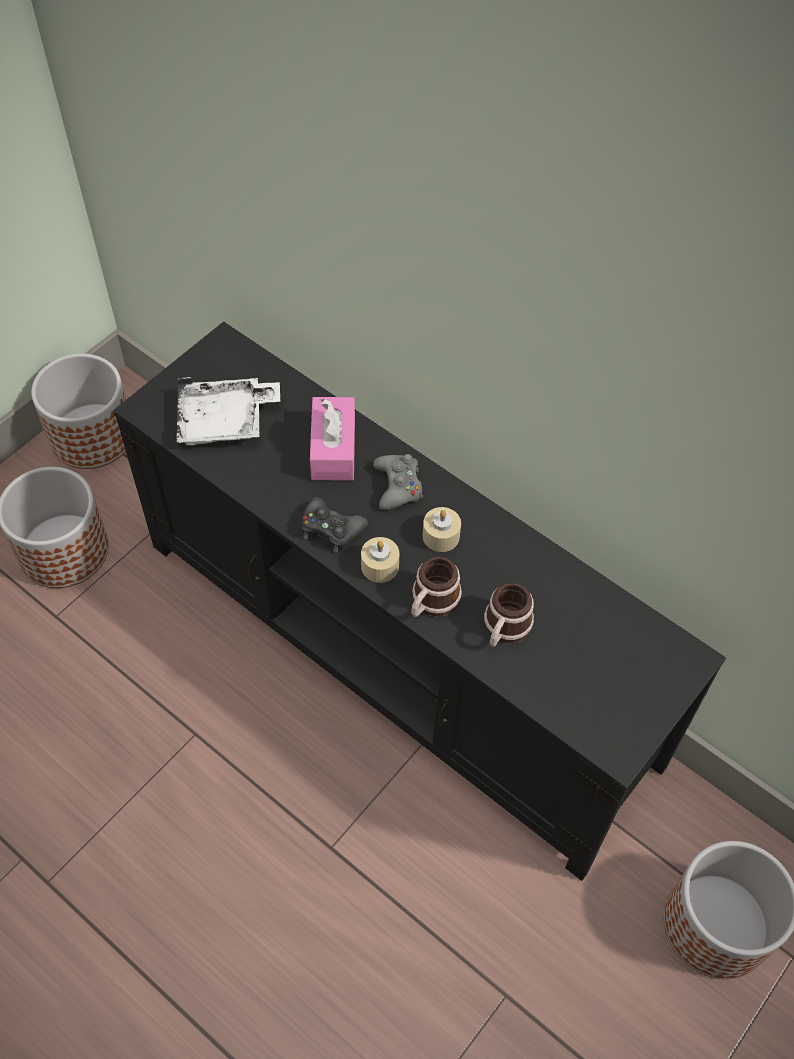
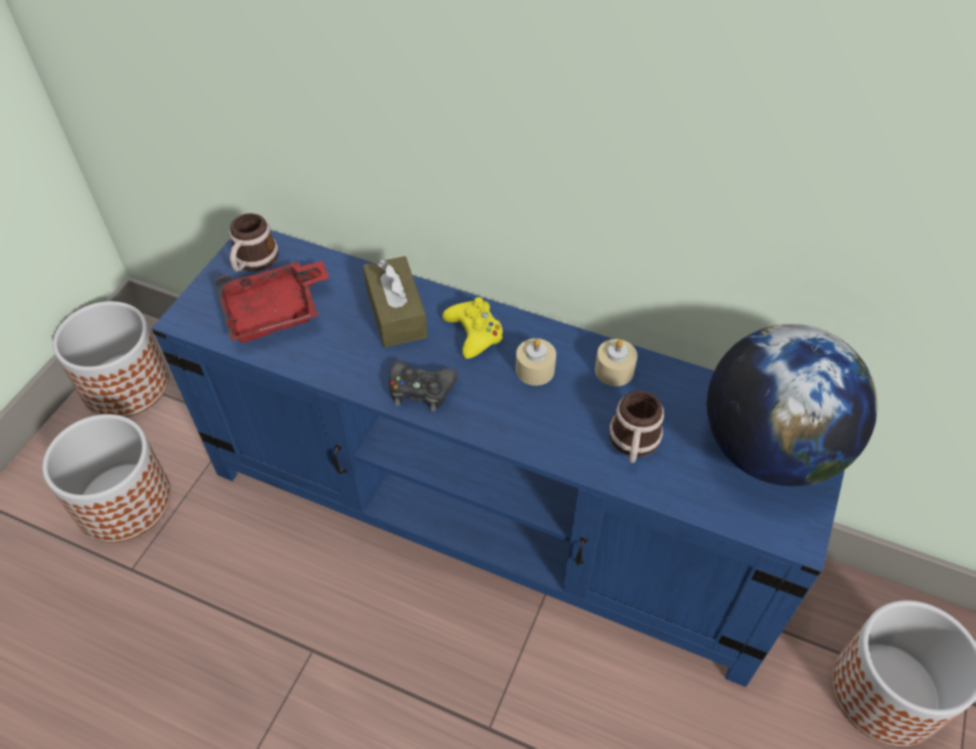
camera: 15 degrees left, 5 degrees down
(225, 421) = (275, 312): white tray -> red tray
(333, 448) = (396, 313): pink tissue box -> brown tissue box
(380, 566) = (484, 414): beige candle -> beige candle (614, 370)
(398, 486) = (474, 333): grey game controller -> yellow game controller
(398, 653) = (491, 514): black tv stand -> blue tv stand
(431, 602) = (550, 436): mug -> mug (253, 262)
(627, 667) = (769, 449): none -> globe

